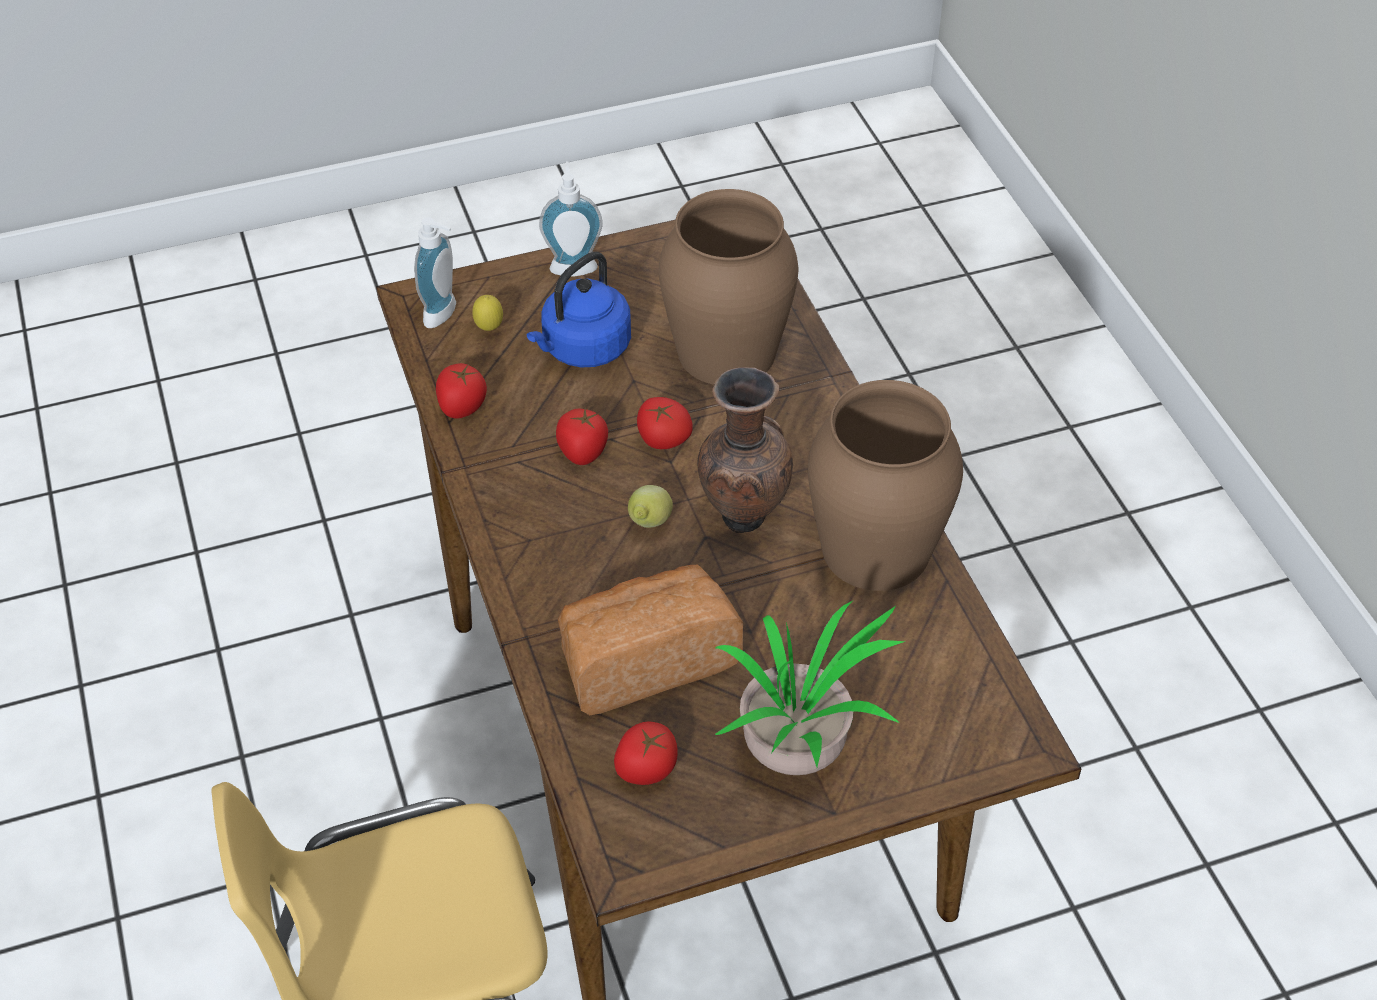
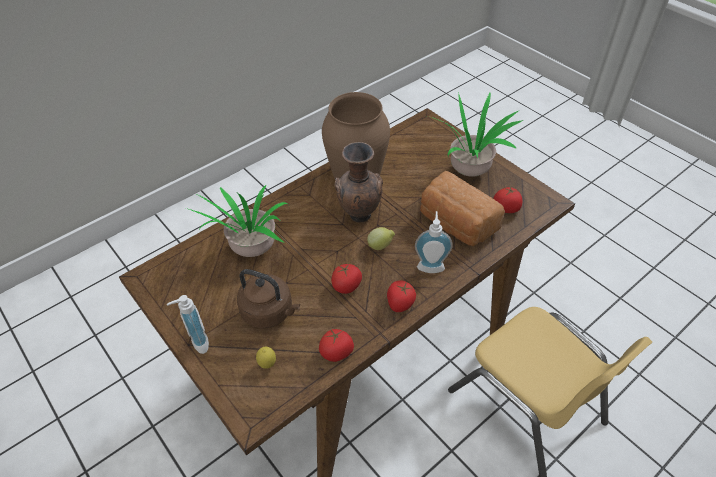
camera: 110 degrees left, 0 degrees up
(445, 315) = (262, 394): soap dispenser -> soap dispenser (430, 265)
(583, 349) = (270, 312): blue kettle -> brown kettle
(663, 439) = (324, 258): tomato -> tomato (400, 304)
(727, 352) = (251, 251): brown vase -> potted plant

